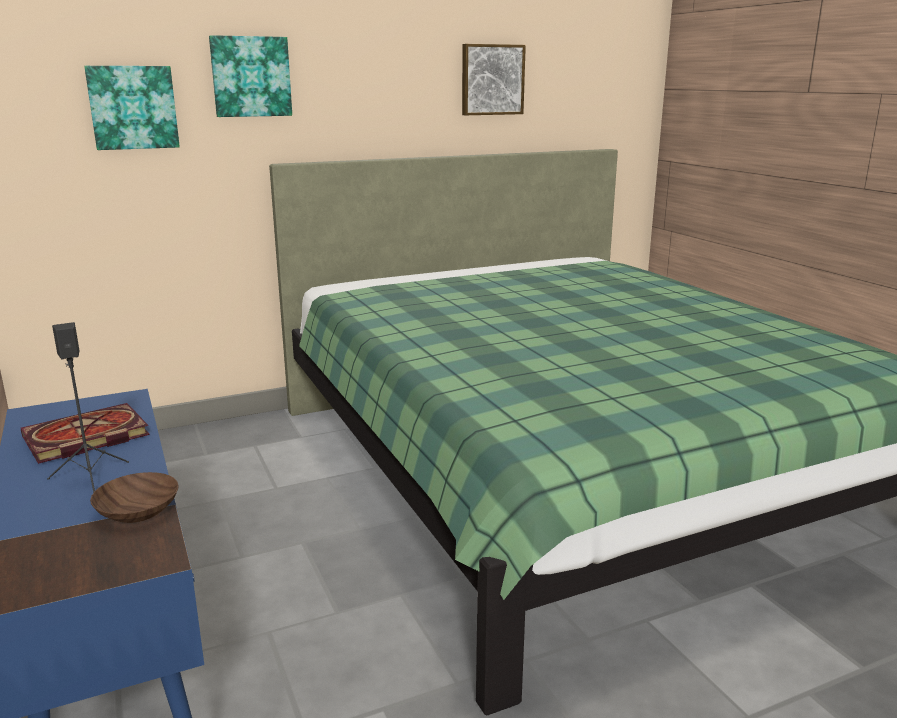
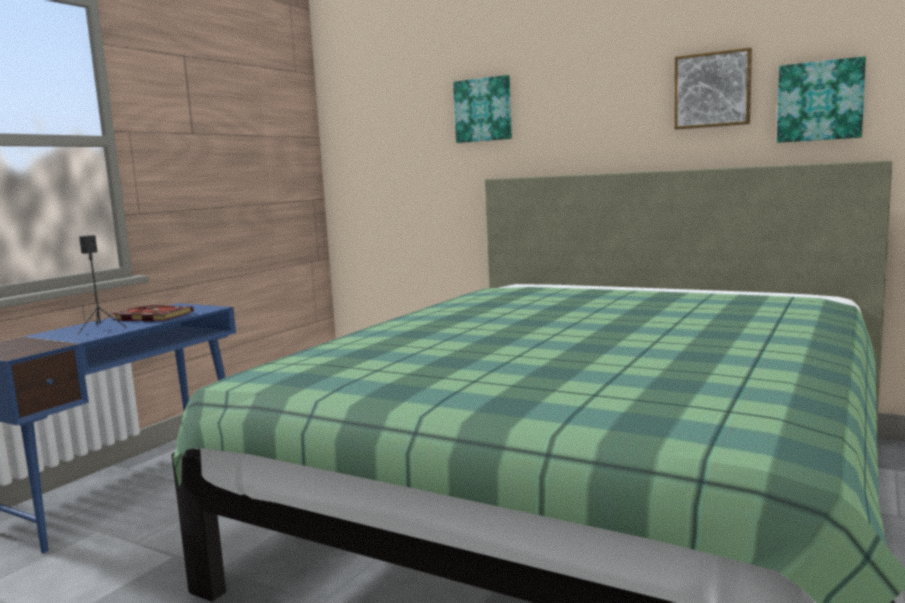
camera: 55 degrees right, 10 degrees down
(133, 107) = (408, 139): picture -> picture (820, 101)
(140, 511) = (67, 341): brown bowl -> none

